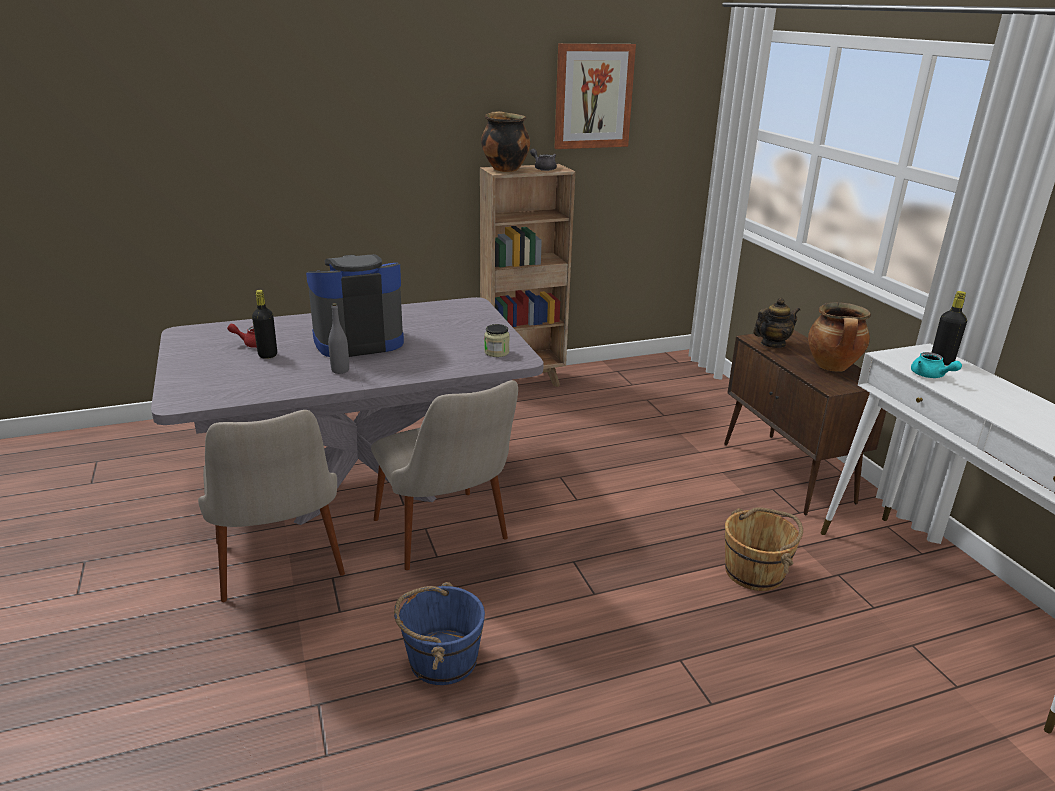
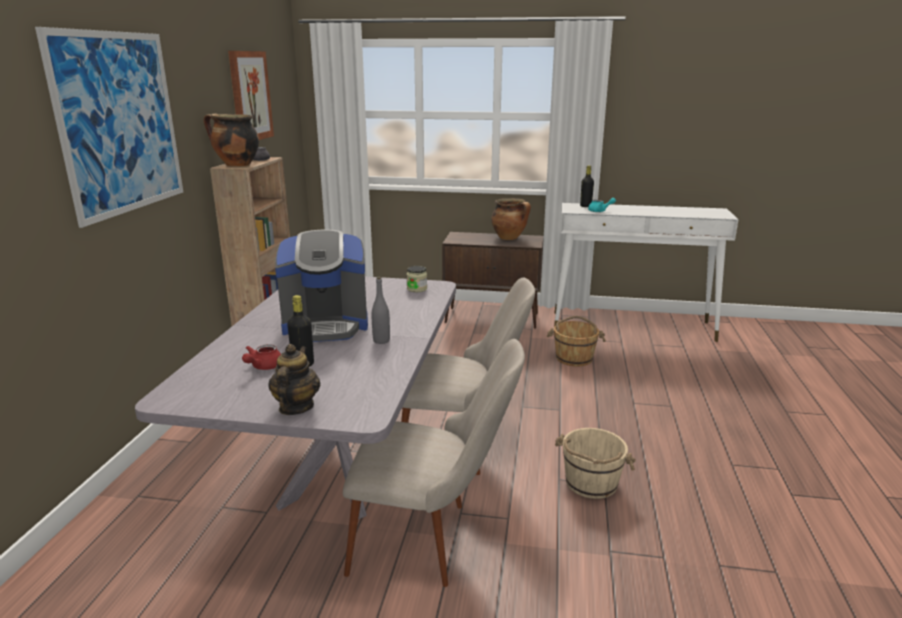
camera: 60 degrees left, 5 degrees down
(356, 110) = (120, 123): none -> picture
(358, 341) = (326, 325): coffee machine -> coffee machine turned 105 degrees counterclockwise
(441, 659) = (590, 483): blue bucket -> beige bucket
(772, 344) = (465, 240): teapot -> teapot (295, 407)

